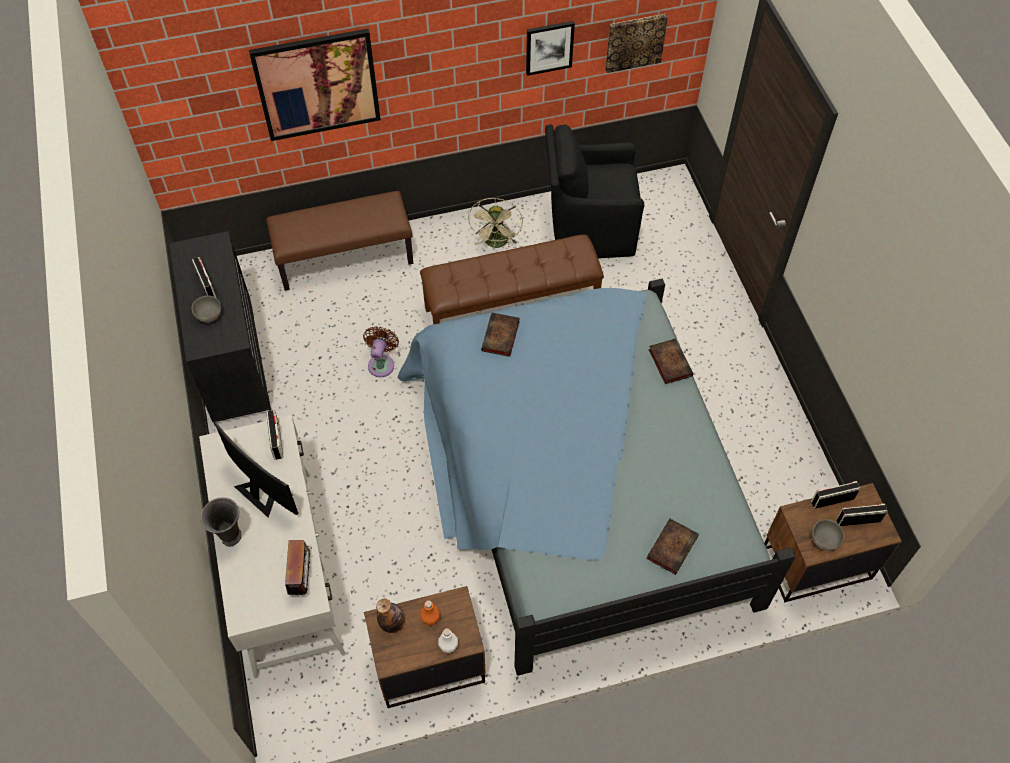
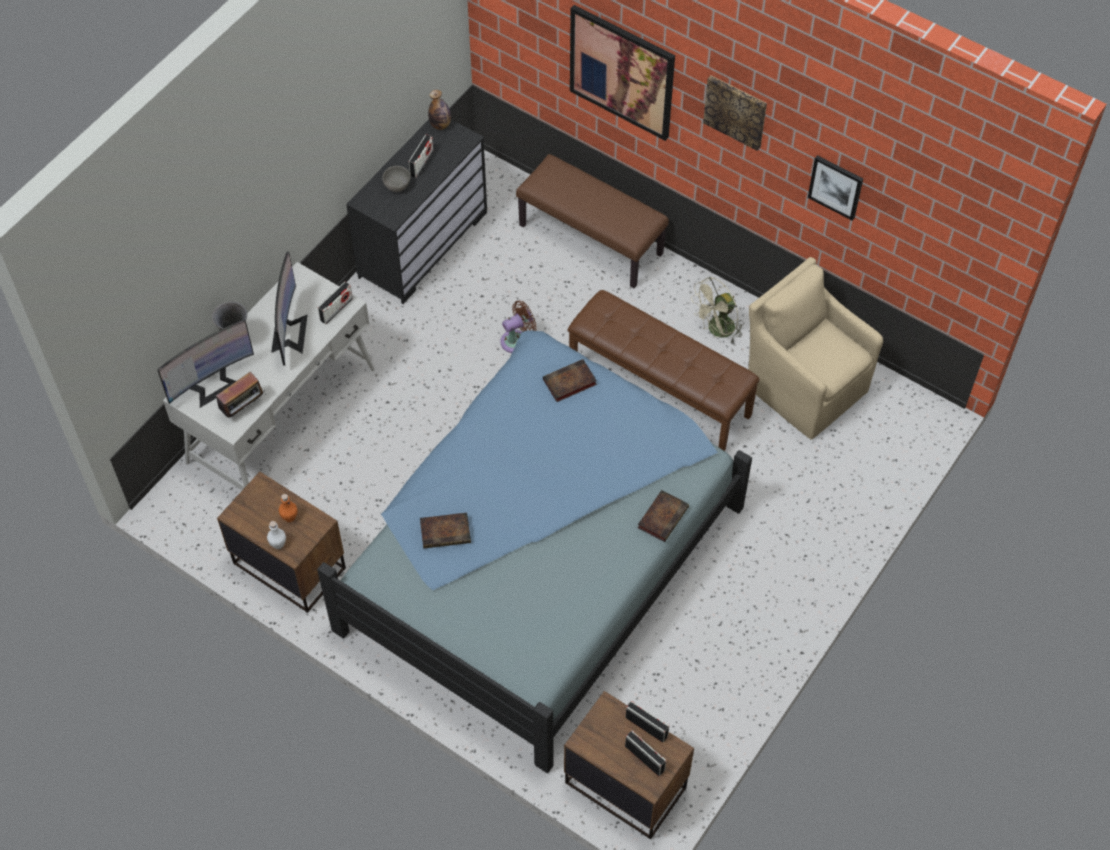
camera: 50 degrees right, 0 degrees up
(253, 585) = (212, 384): none -> monitor
(392, 623) = (265, 495): bottle -> bottle (440, 125)
(588, 229) = (804, 386): black armchair -> beige armchair
(635, 42) = (922, 242): picture -> picture (735, 111)
(672, 546) = (487, 631): book -> book (446, 532)
(823, 540) = (600, 743): grey bowl -> none

